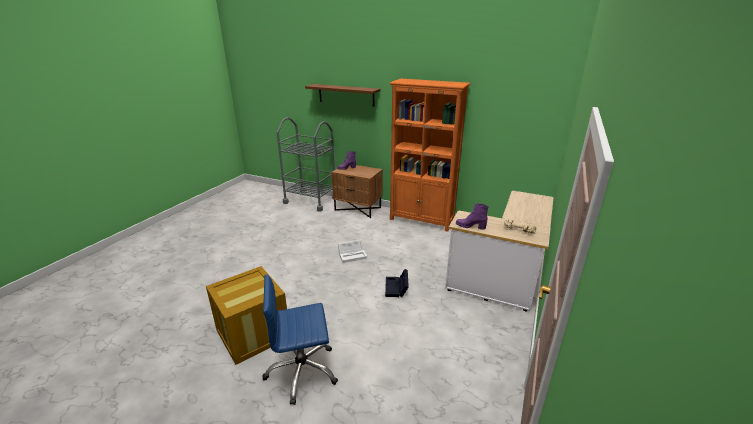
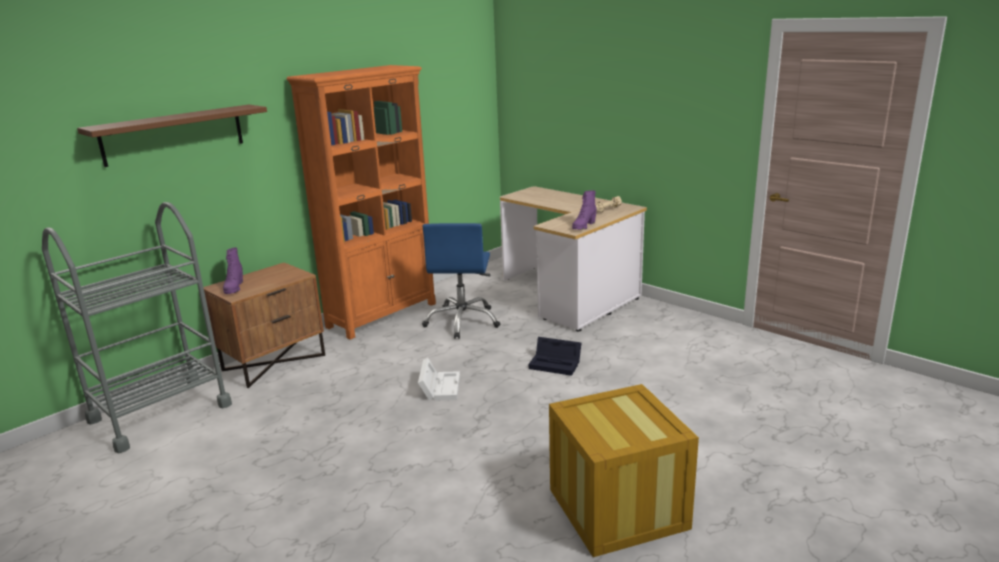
camera: 70 degrees left, 5 degrees down
(302, 371) = (714, 460): blue office chair -> blue office chair (463, 321)

